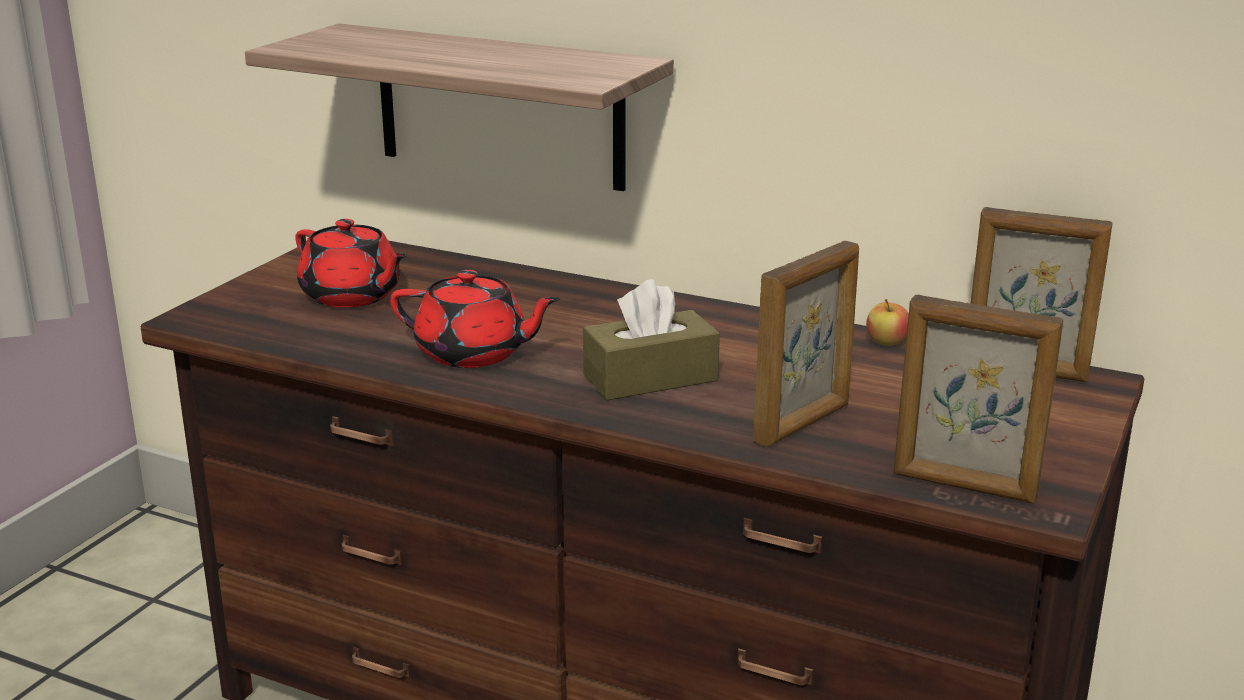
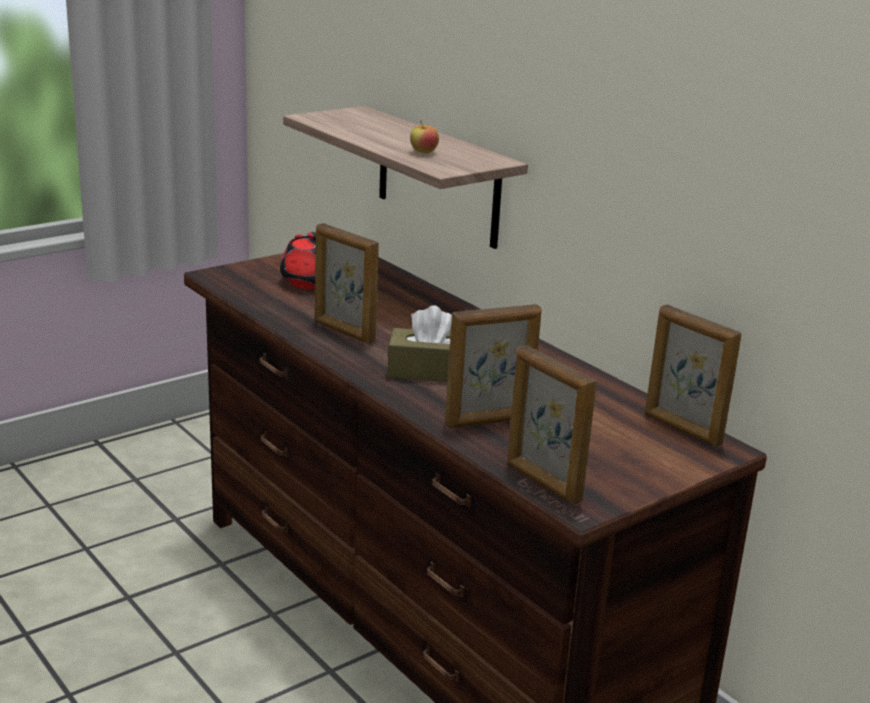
camera: 25 degrees right, 0 degrees up
(474, 353) = (343, 332): red teapot -> picture frame
(887, 343) = (609, 388): apple -> apple (423, 152)

